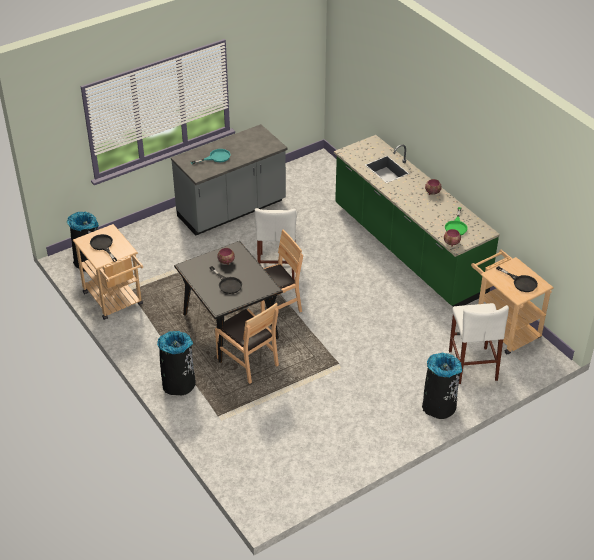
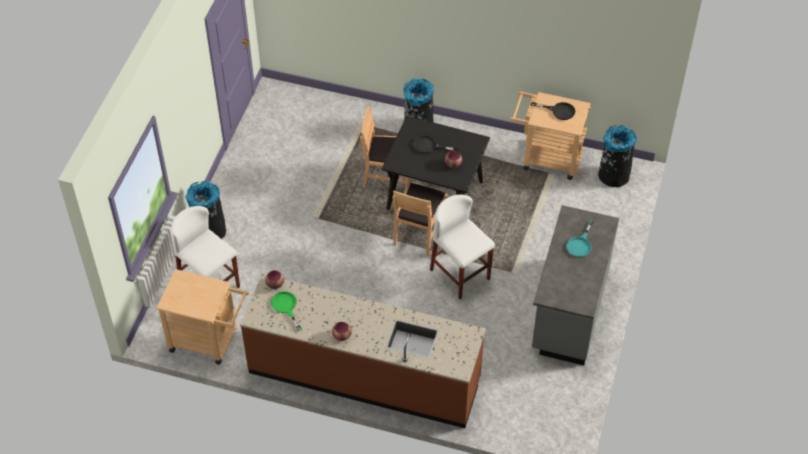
camera: 140 degrees right, 10 degrees up
(408, 249) = (364, 375): green counter -> brown counter
(521, 282) = (187, 294): black frying pan -> none

